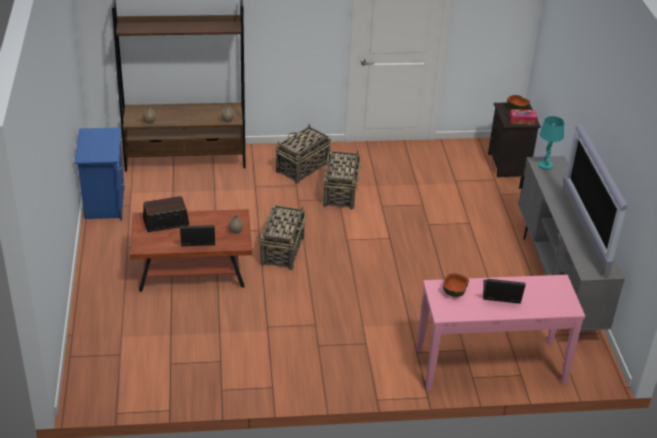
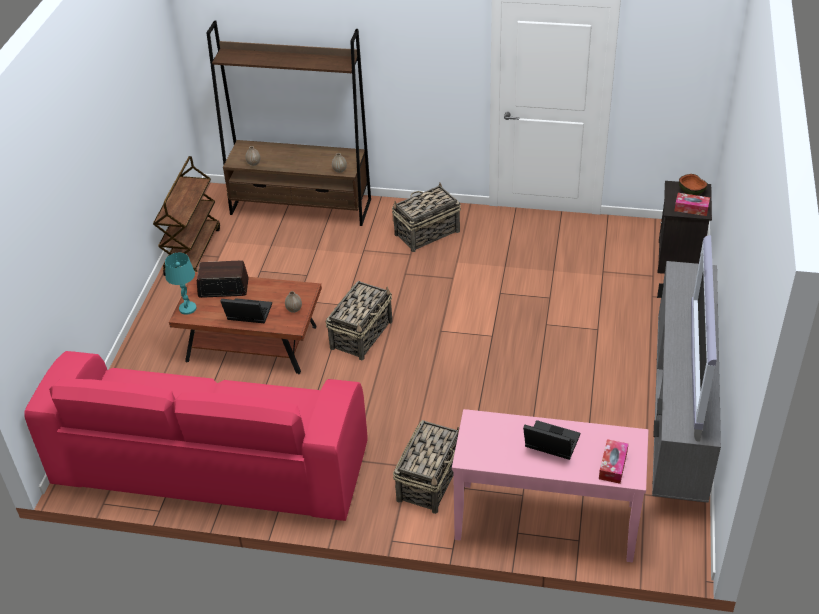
camera: 20 degrees right, 5 degrees up
(104, 204) = (192, 251): blue nightstand -> brown cart
(199, 368) = (211, 465): none -> pink sofa
(341, 193) = (458, 270): basket -> basket (430, 480)
(454, 292) = (494, 431): bowl -> none
(545, 166) = (685, 276): turquoise table lamp -> turquoise table lamp (188, 308)
(554, 303) = (613, 465): none -> tissue box

